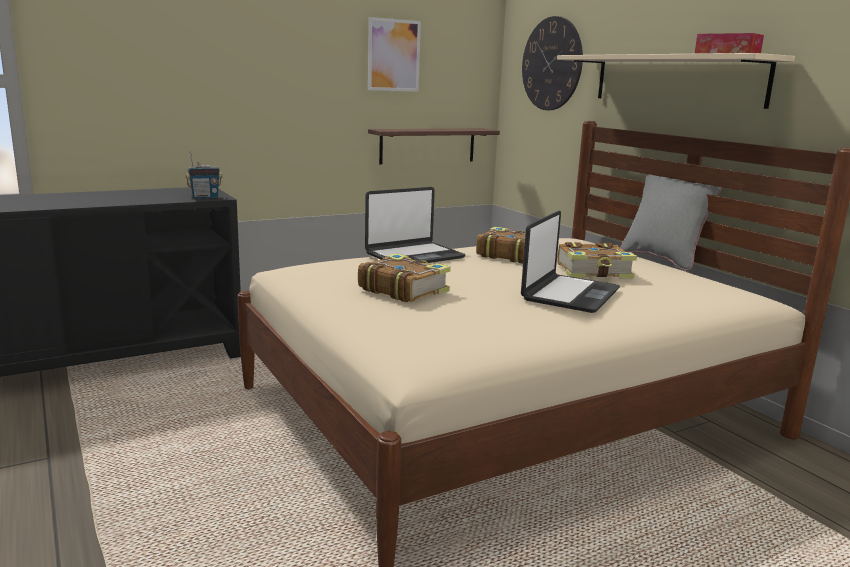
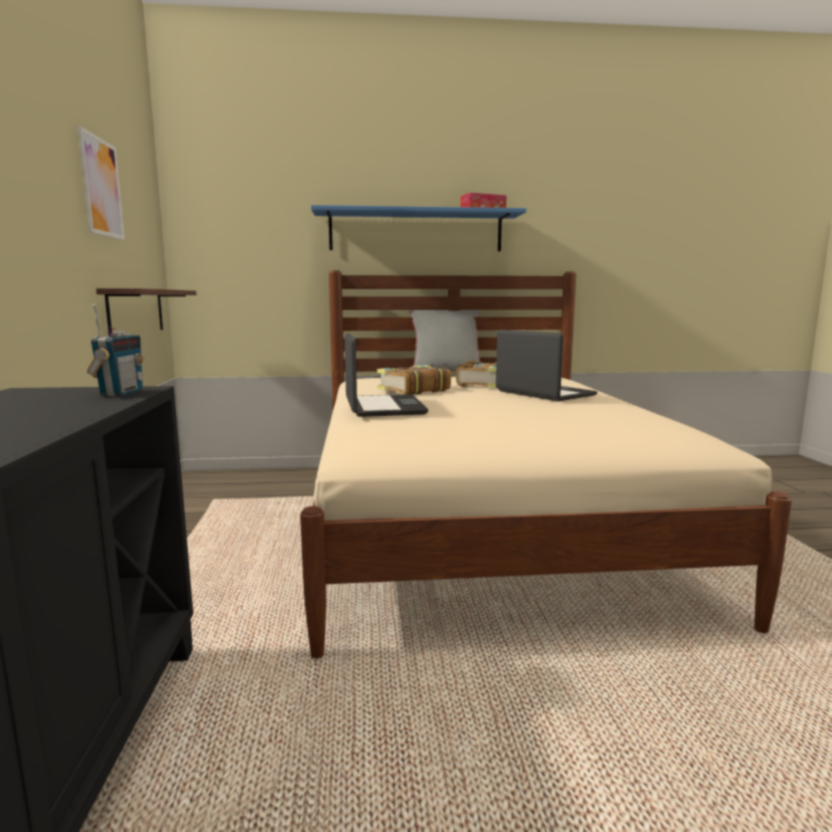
camera: 65 degrees left, 5 degrees down
(403, 290) = (508, 420): book -> none
(551, 64) = (254, 217): wall clock -> none
(676, 80) = (416, 232): beige shelf -> blue shelf

